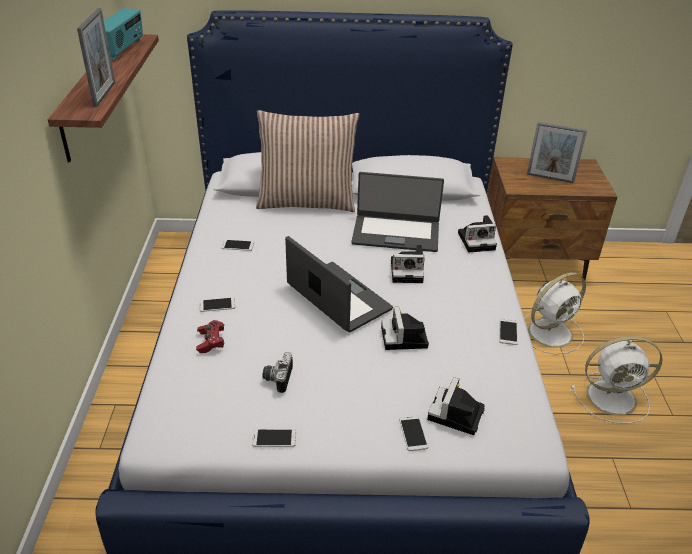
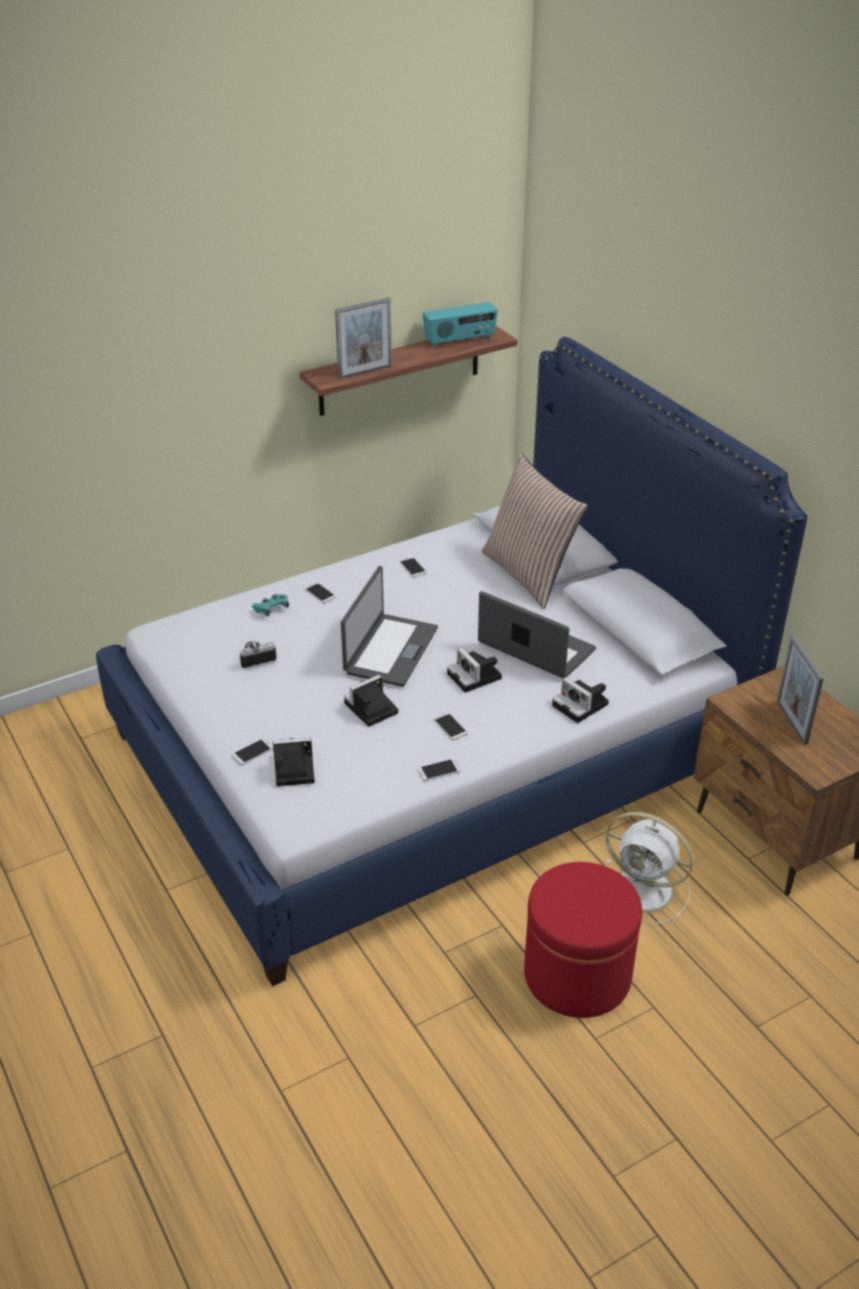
camera: 60 degrees right, 0 degrees up
(211, 341) = (271, 609): red game controller -> turquoise game controller
(274, 438) = (194, 684): phone -> phone (450, 726)
(396, 233) = (535, 647): laptop -> laptop turned 150 degrees clockwise
(613, 397) = (577, 975): white fan -> red ottoman

